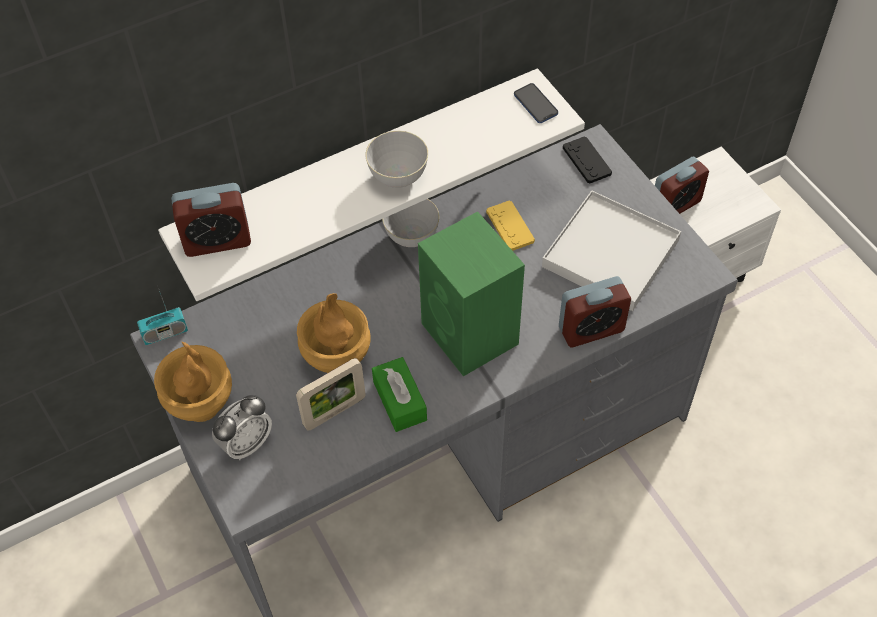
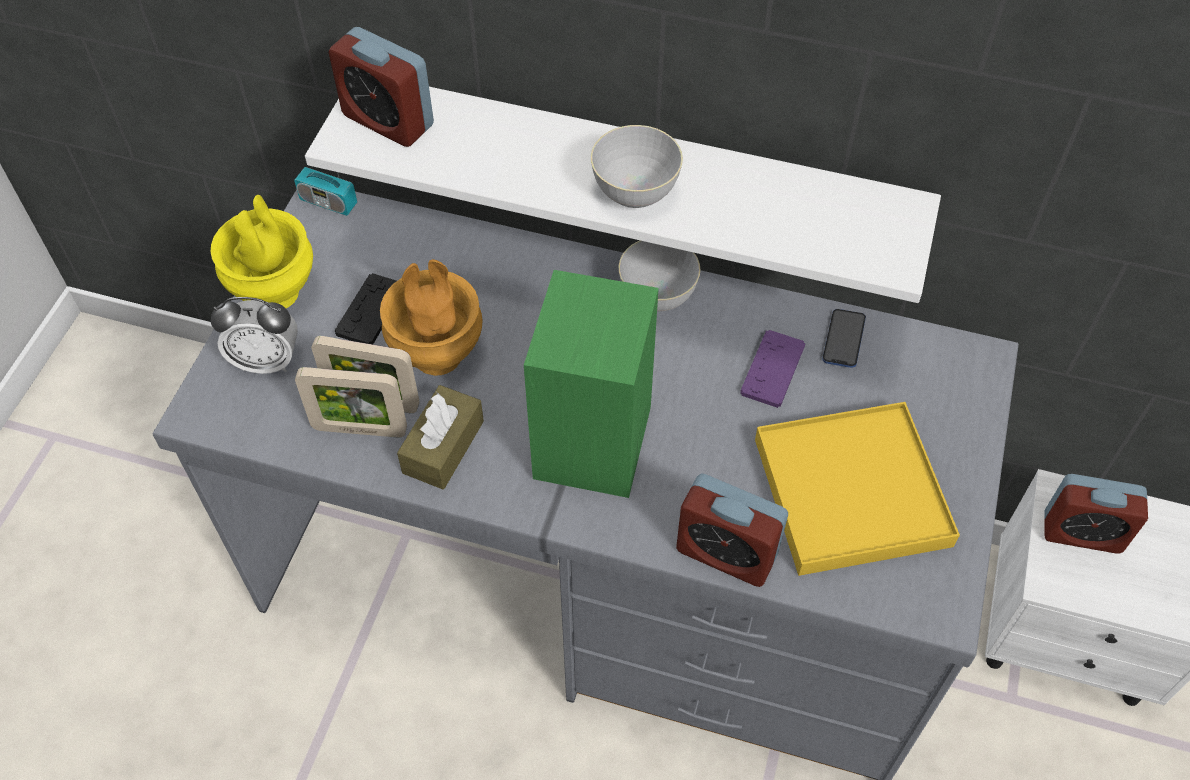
camera: 45 degrees right, 0 degrees up
(202, 406) = (275, 294): brown vase -> yellow vase
(345, 431) = (360, 429): none -> picture frame
(399, 401) = (443, 447): green tissue box -> brown tissue box
(510, 226) = (772, 369): yellow game controller -> purple game controller
(535, 104) = (886, 231): phone -> phone (843, 339)
(586, 161) = (949, 370): black game controller -> black game controller (371, 311)
(610, 253) = (851, 491): white tray -> yellow tray

